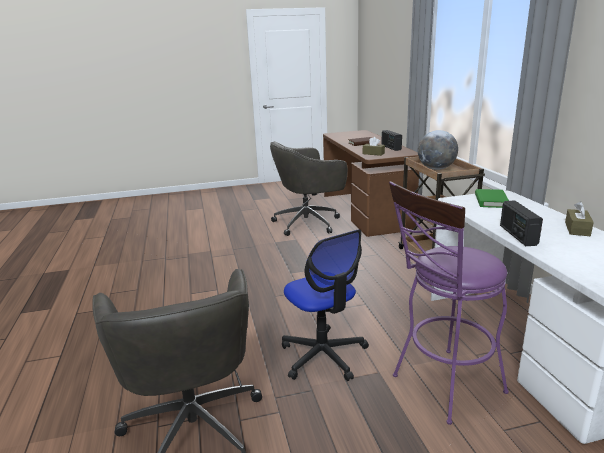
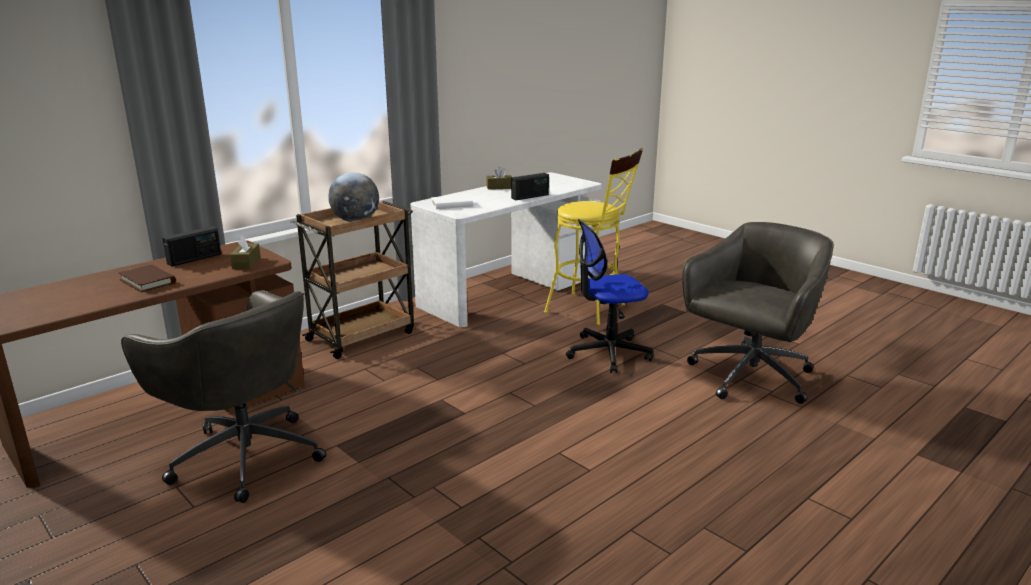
camera: 120 degrees left, 0 degrees up
(323, 355) = (608, 353): office chair -> office chair turned 135 degrees counterclockwise
(442, 387) = (591, 310): purple stool -> yellow stool
(491, 201) = (452, 205): green book -> white book

